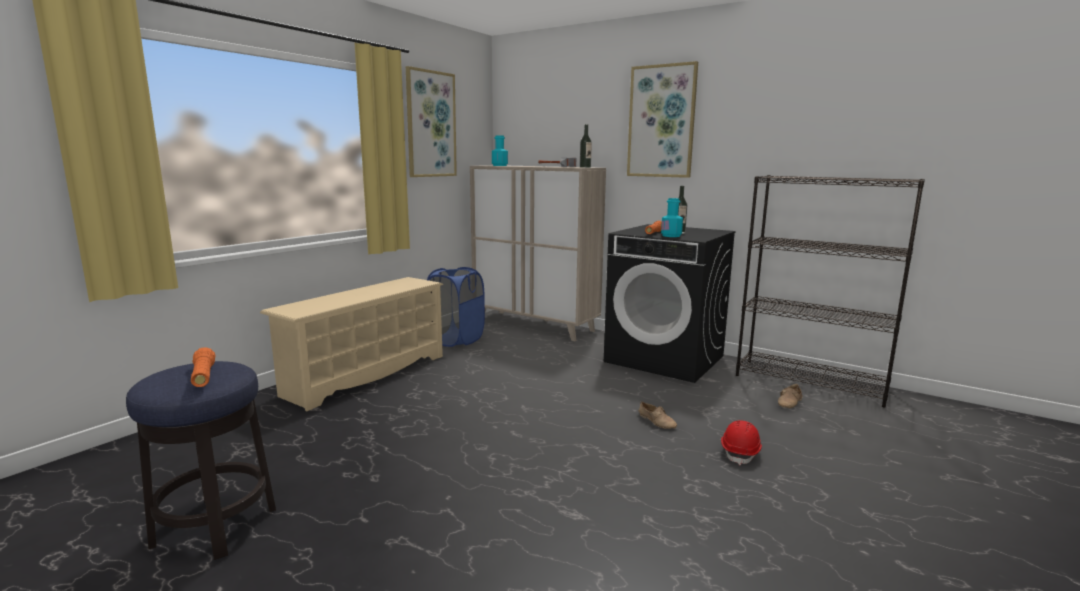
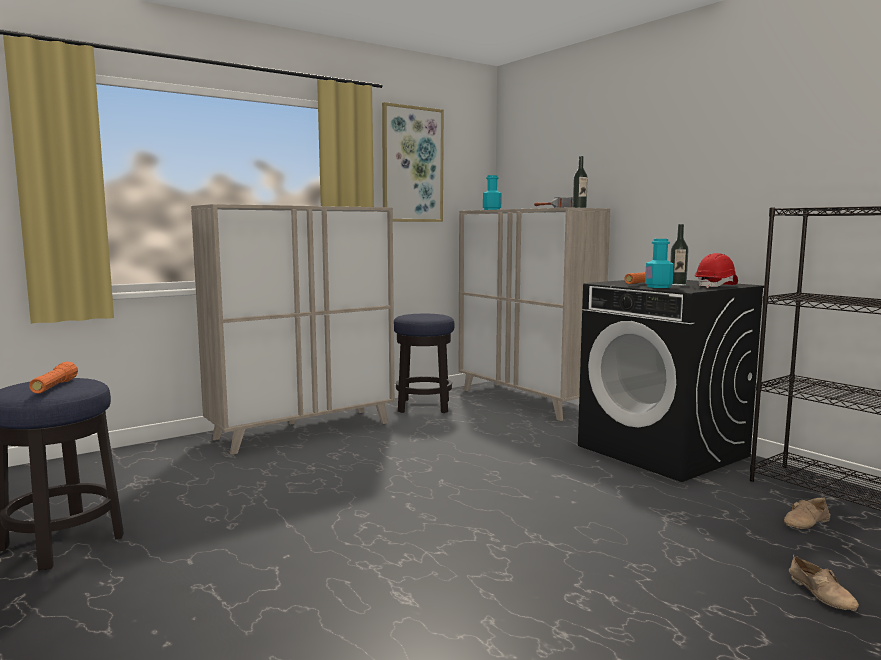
camera: 20 degrees right, 5 degrees down
(366, 374) = (304, 430): beige shoe rack -> beige cabinet
(456, 339) = (424, 407): blue laundry basket -> stool
(657, 421) = (593, 517): beige shoe -> beige shoe (822, 593)
(661, 121) = (674, 148): picture -> none
(740, 452) = (678, 569): red hard hat -> red hard hat (716, 286)

